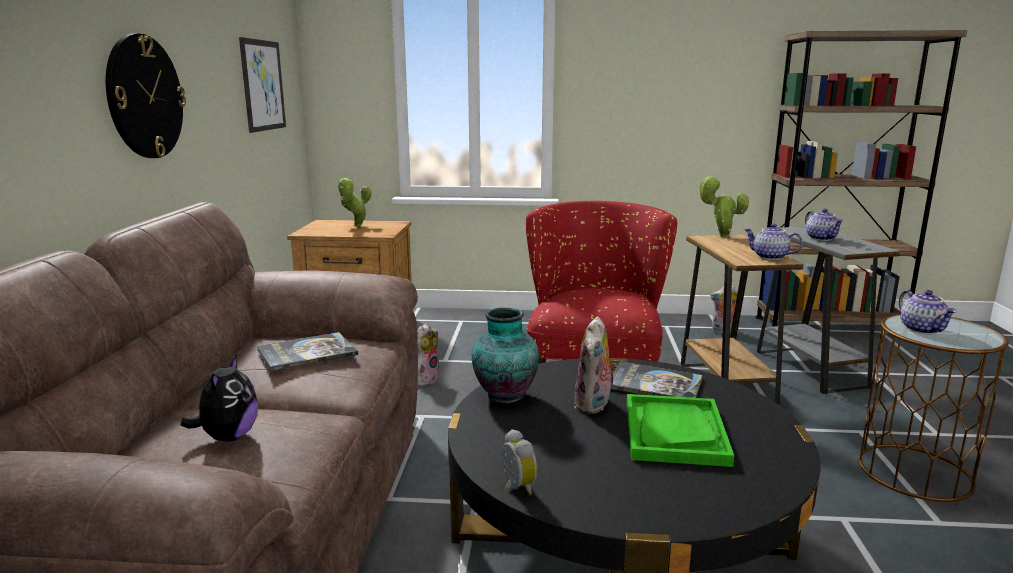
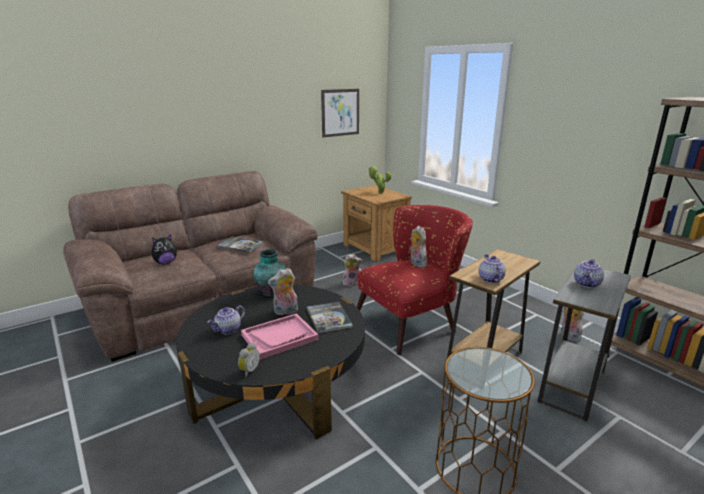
camera: 50 degrees right, 5 degrees up
(144, 97) = (240, 123): wall clock -> none
(516, 487) = (196, 320): alarm clock -> alarm clock (249, 371)
(592, 289) = (416, 263): none -> plush toy
(674, 432) = (279, 337): green tray -> pink tray
(720, 236) = (516, 256): potted plant -> none
(923, 329) = (476, 363): teapot -> teapot (228, 330)

